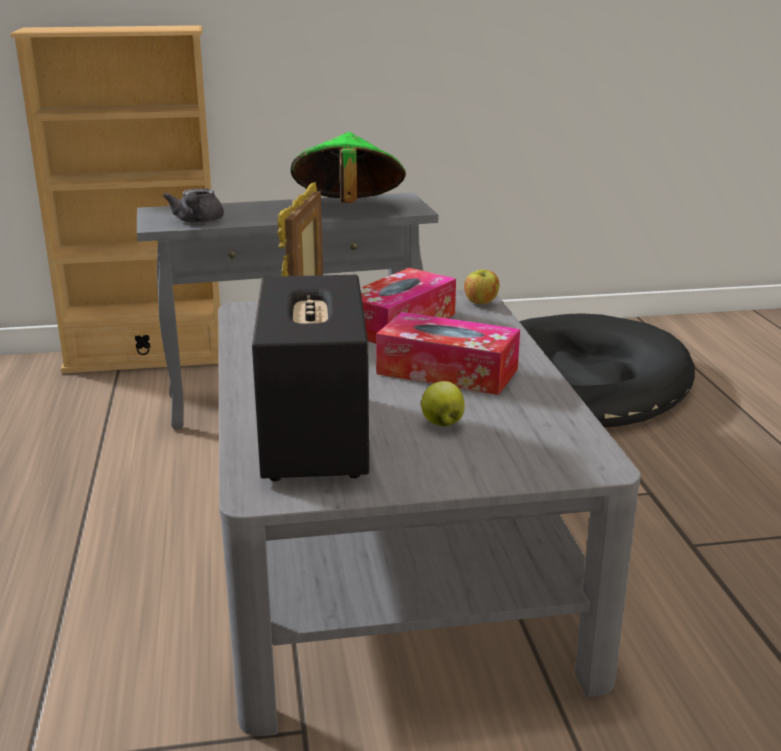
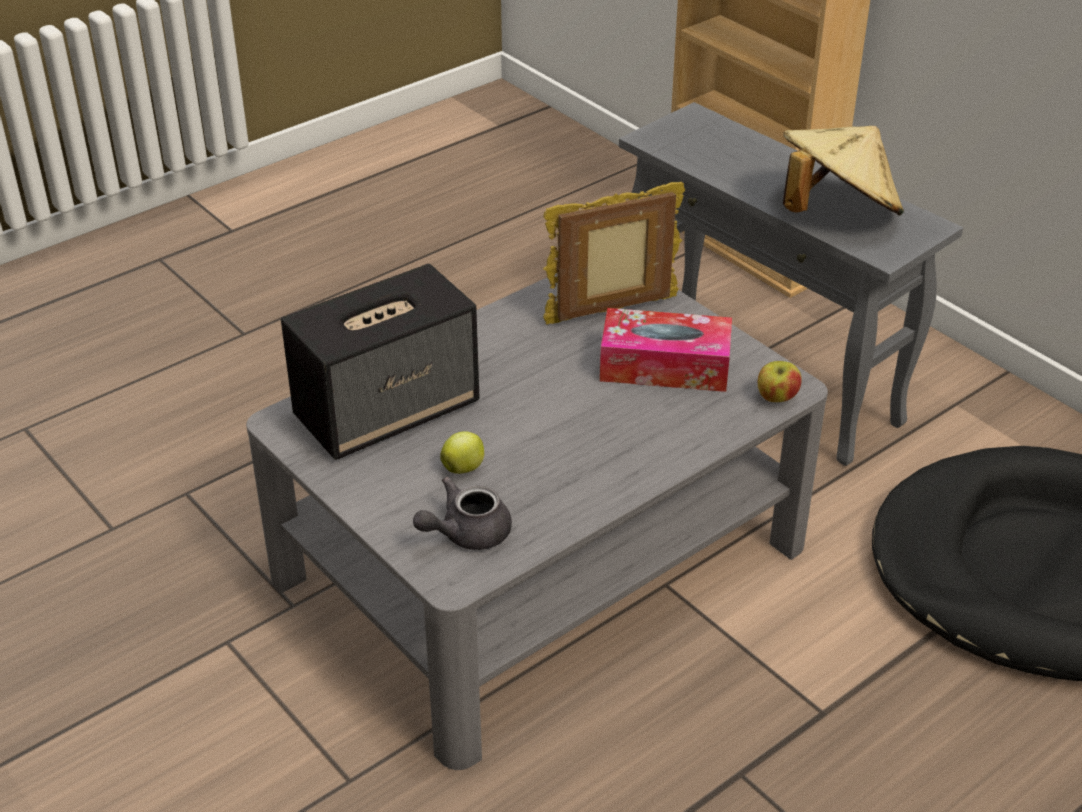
camera: 60 degrees right, 15 degrees up
(197, 221) = (685, 151): grey teapot -> grey teapot (466, 533)
(347, 208) = (836, 212): green hat -> beige hat
(447, 371) = (574, 435): tissue box -> none

